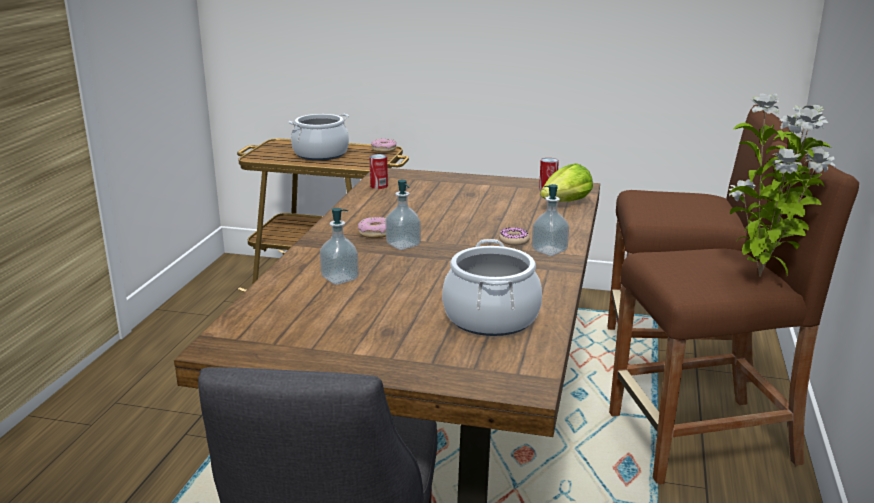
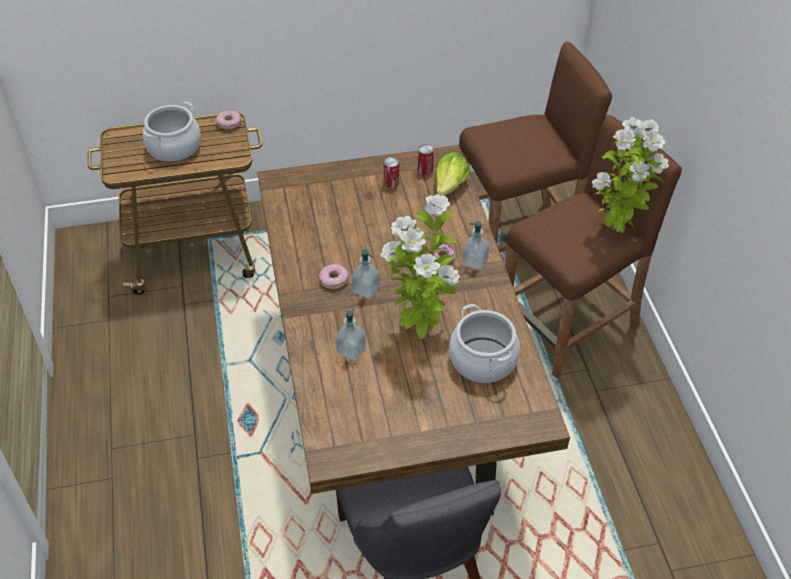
camera: 25 degrees left, 25 degrees up
(379, 186) = (285, 205): can -> can (391, 182)
(437, 280) = (420, 328): none -> potted plant

